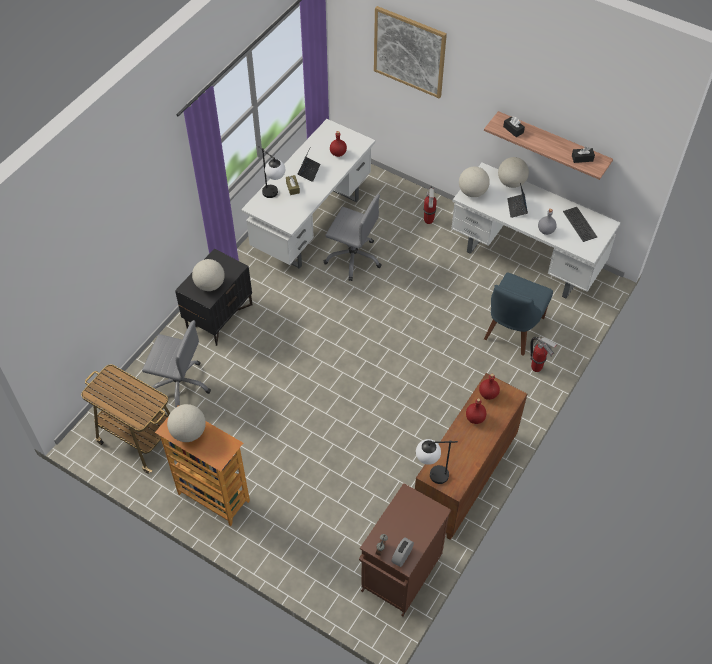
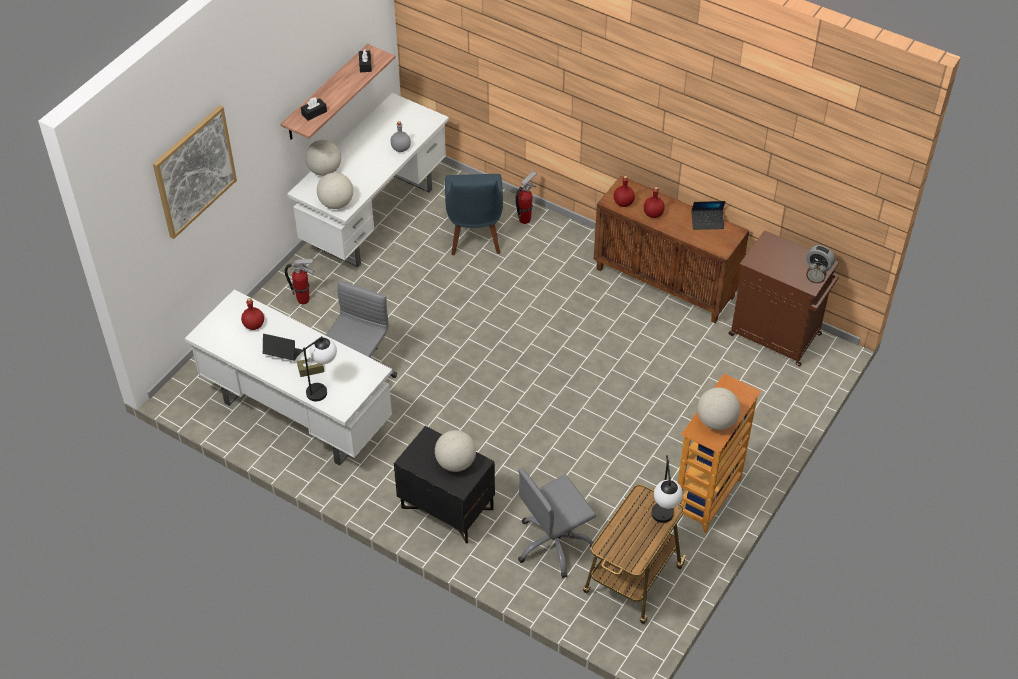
camera: 90 degrees left, 5 degrees down
(179, 385) = (554, 544): grey office chair -> grey office chair turned 135 degrees counterclockwise
(431, 475) = (723, 248): table lamp -> table lamp (663, 521)
(512, 330) = (474, 235): blue chair -> blue chair turned 60 degrees clockwise
(517, 208) = (364, 168): laptop -> laptop (707, 222)
(579, 224) = (393, 122): keyboard -> none

